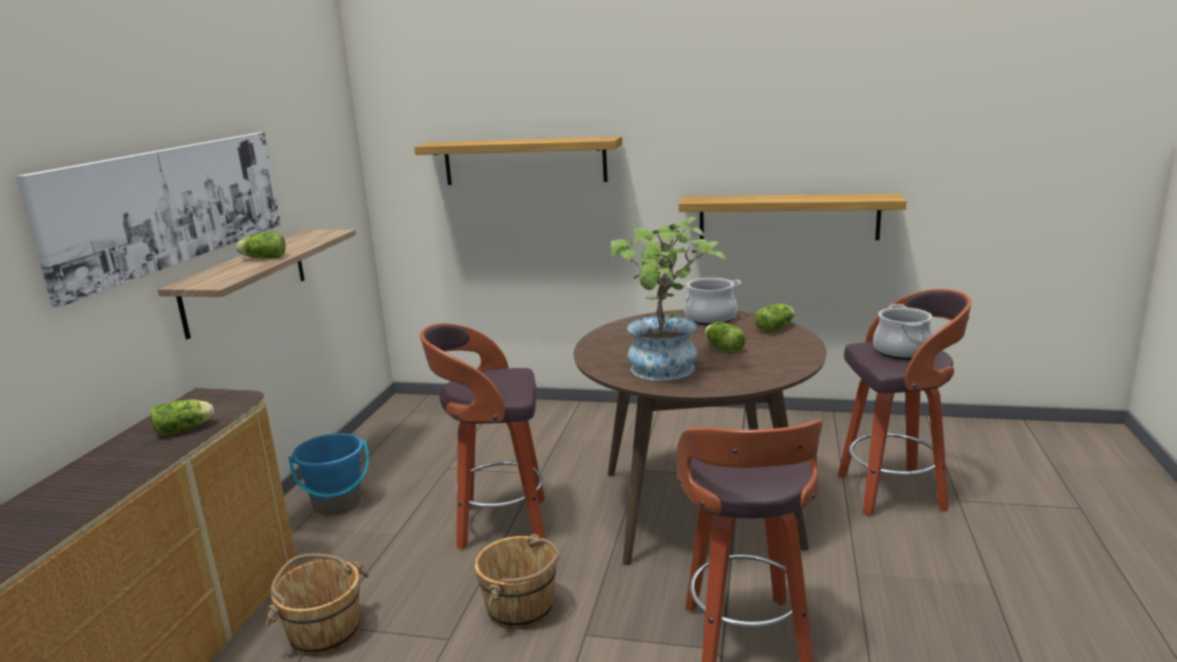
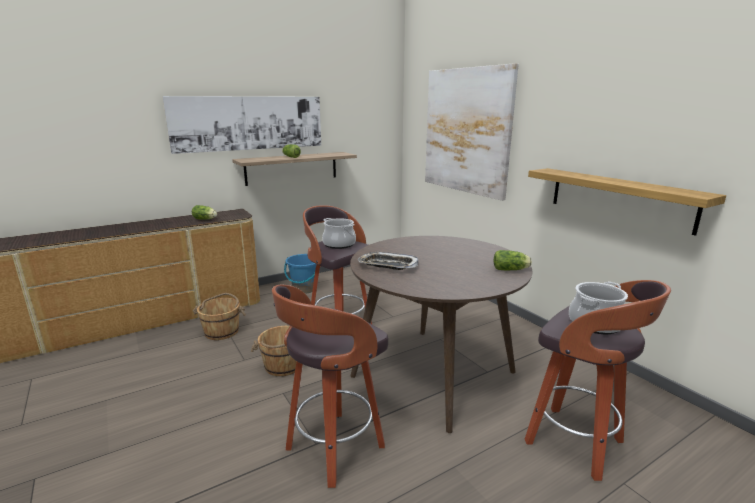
camera: 45 degrees right, 0 degrees up
(524, 161) = (466, 131): shelf -> picture
(665, 372) = (388, 265): potted plant -> tray
(710, 318) = (487, 251): cooking pot -> cooking pot (339, 244)
(723, 348) = (448, 267): lettuce -> none

